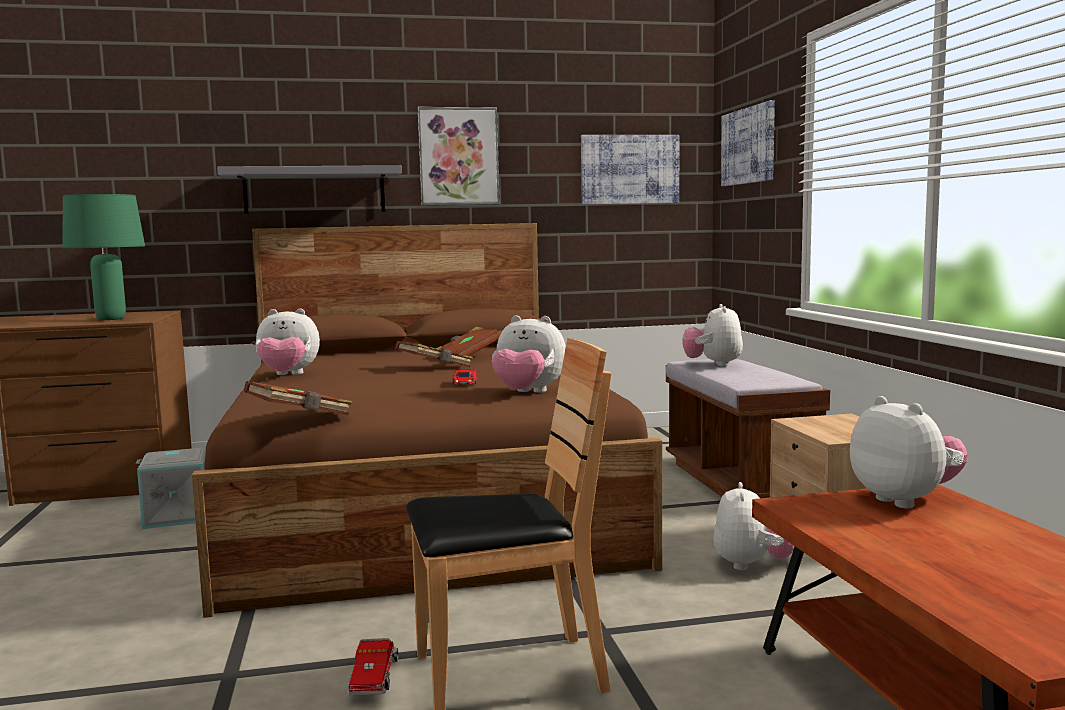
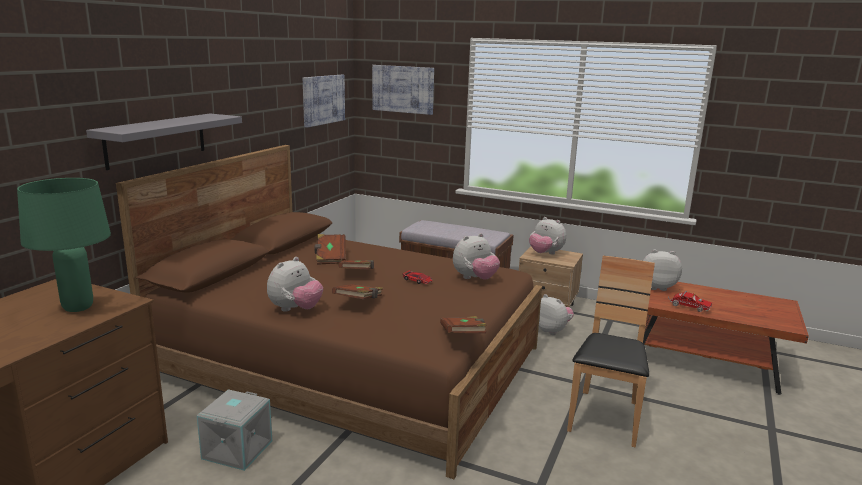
camera: 55 degrees left, 10 degrees up
(337, 378) = (359, 302): none -> brown book
(373, 677) = (579, 448): toy truck -> toy truck (687, 307)
(458, 156) = (243, 99): picture -> none
(713, 364) = (436, 229): plush toy -> plush toy (545, 253)

